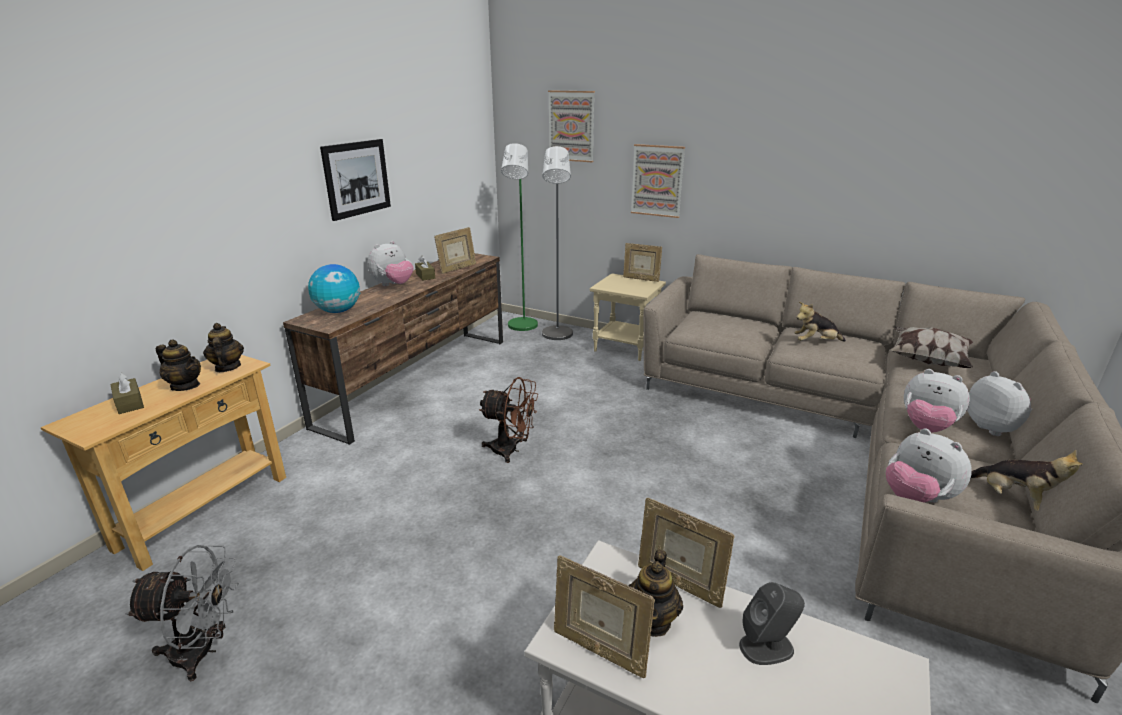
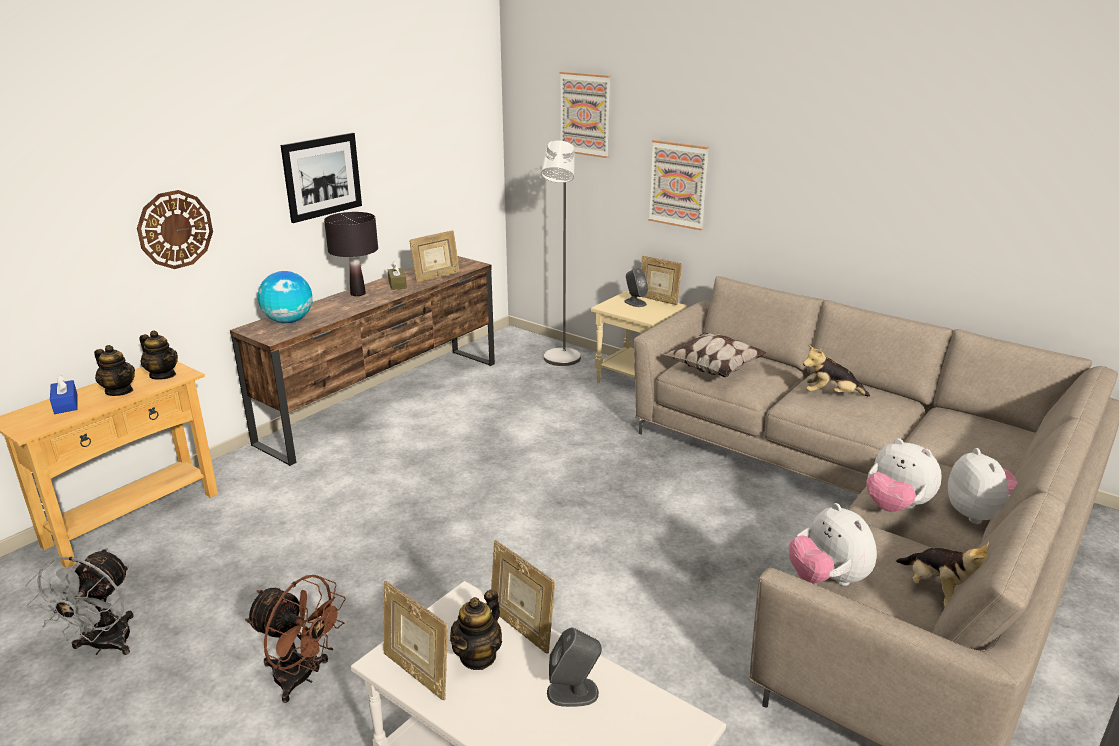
camera: 10 degrees right, 0 degrees up
(129, 403) = (66, 404): brown tissue box -> blue tissue box
(203, 652) = (104, 646): grey fan -> grey fan turned 90 degrees clockwise
(227, 225) = (175, 229): none -> wall clock
(227, 367) = (163, 375): teapot -> teapot turned 135 degrees clockwise
(393, 285) = (358, 293): plush toy -> black table lamp
(511, 450) = (457, 489): brown fan -> brown fan (302, 678)
(521, 327) = (523, 347): green floor lamp -> none
(623, 282) = (635, 302): none -> grey speaker
(926, 360) = (956, 428): pillow -> pillow (714, 369)

